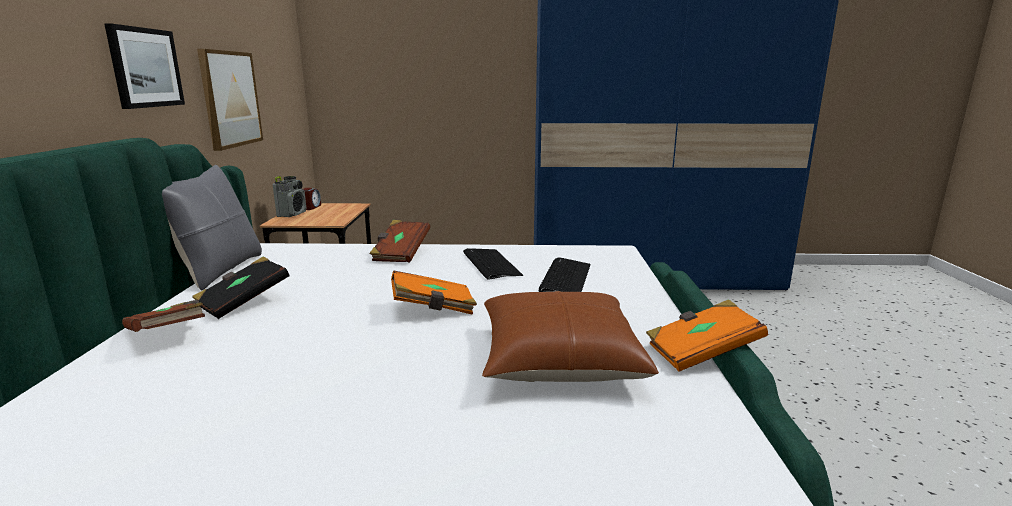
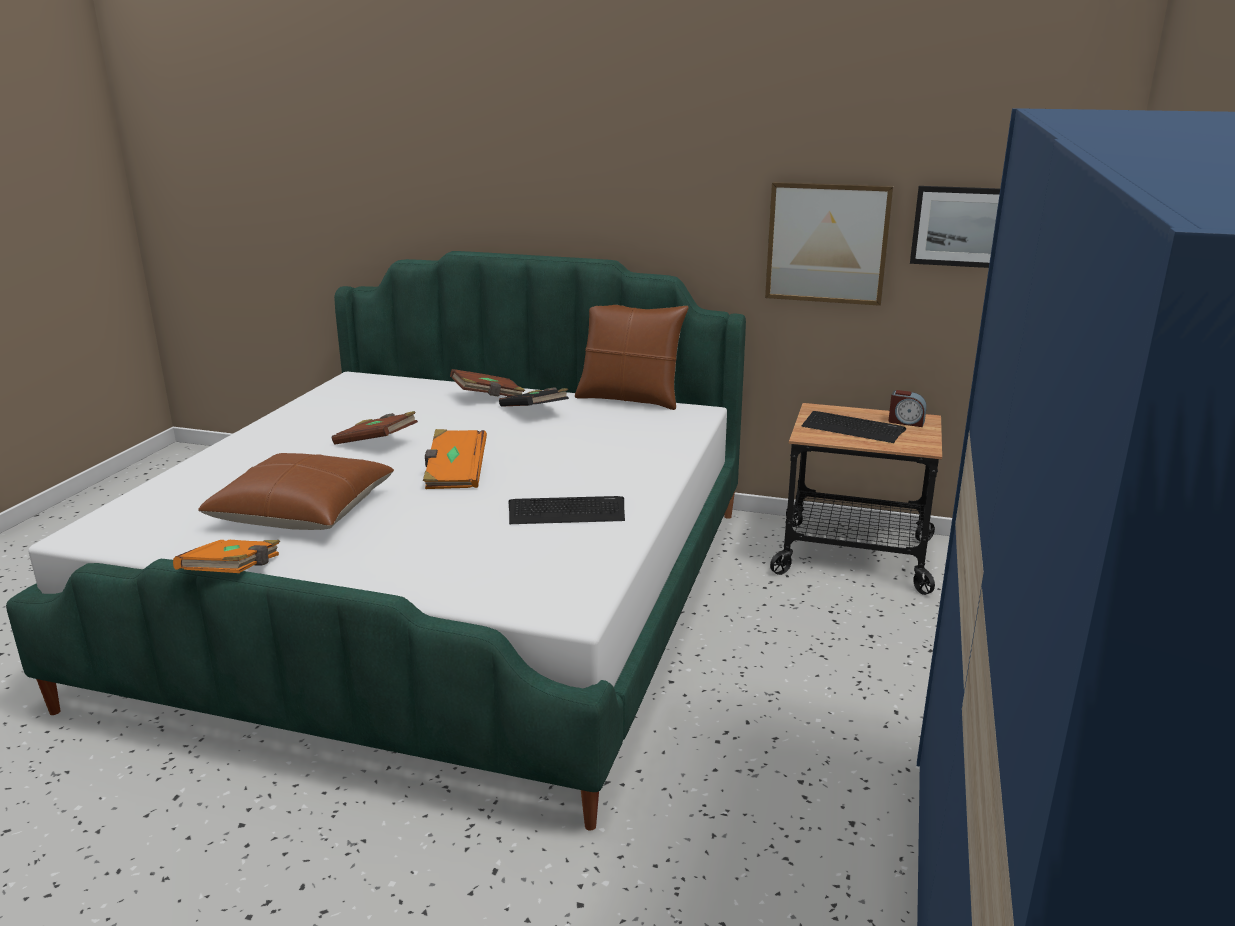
camera: 105 degrees right, 5 degrees up
(145, 68) = (677, 200): picture -> picture (962, 226)
(218, 270) = (629, 399): grey pillow -> brown pillow
(292, 214) = (862, 414): radio -> none
(400, 253) = (642, 468): brown book -> brown book (377, 443)
(565, 278) = (483, 548): keyboard -> keyboard (852, 428)

